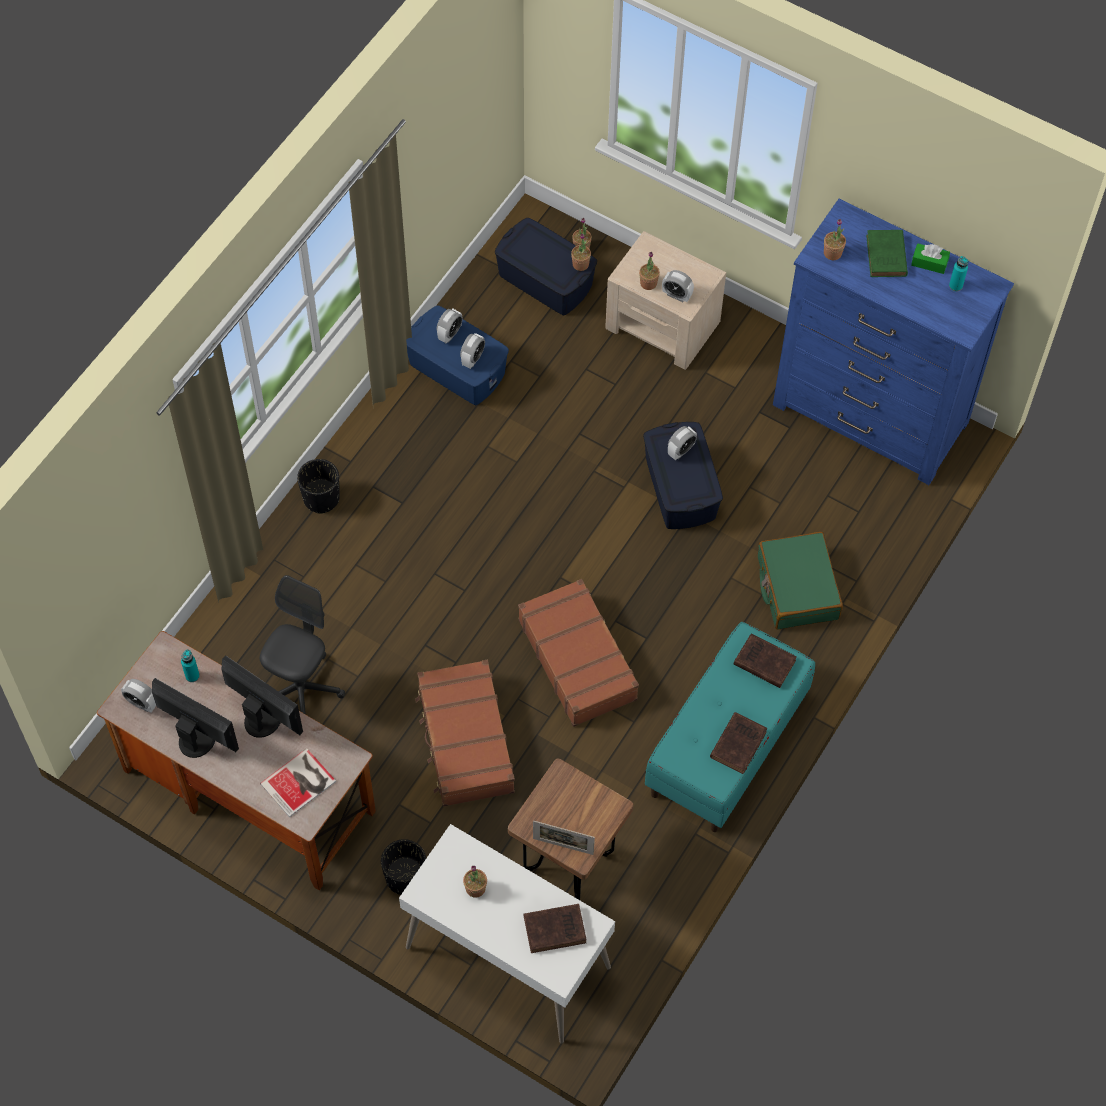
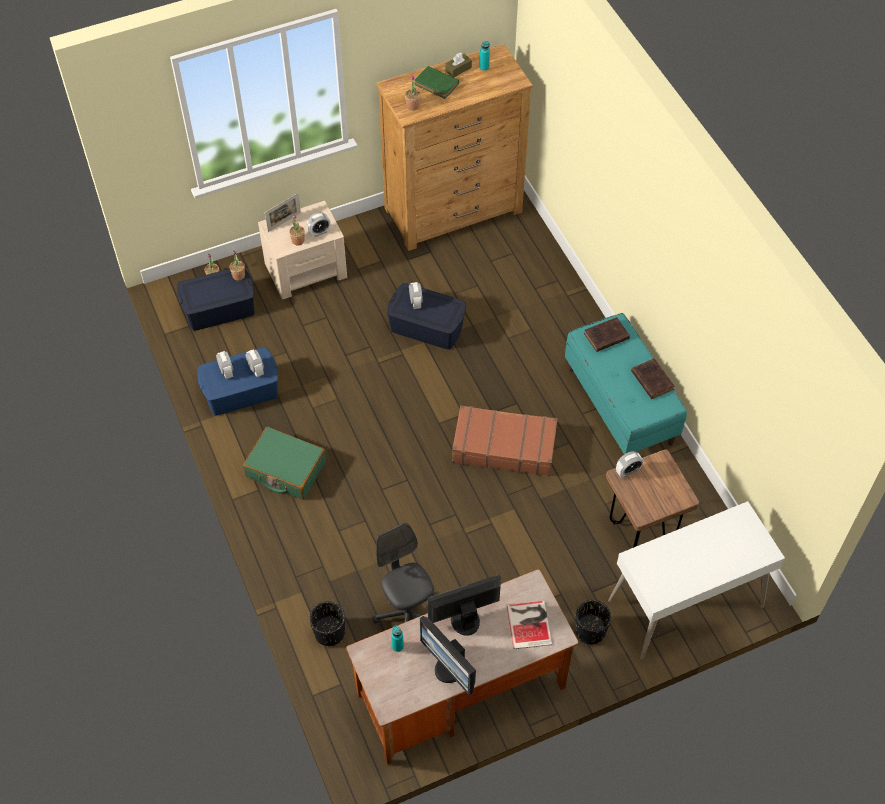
camera: 55 degrees left, 5 degrees down
(142, 703) = (395, 691): alarm clock -> alarm clock (627, 471)
(197, 738) = (449, 669): monitor -> monitor turned 105 degrees counterclockwise
(321, 498) = (272, 522): black planter -> black planter (329, 632)
(465, 740) = (515, 541): brown suitcase -> none
(475, 888) = (675, 564): potted plant -> none
(556, 929) = (733, 535): brown book -> none
(563, 846) = (671, 503): picture frame -> picture frame (284, 222)
(797, 588) = (540, 310): green suitcase -> green suitcase (286, 469)
(870, 414) = (454, 210): blue dresser -> brown dresser
(929, 263) = (458, 69): green tissue box -> brown tissue box

